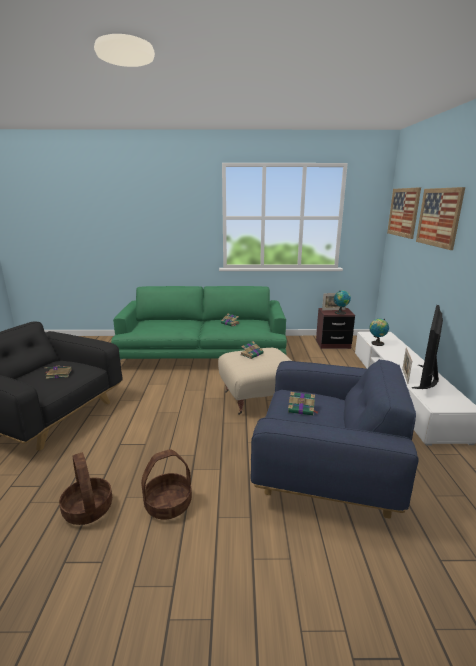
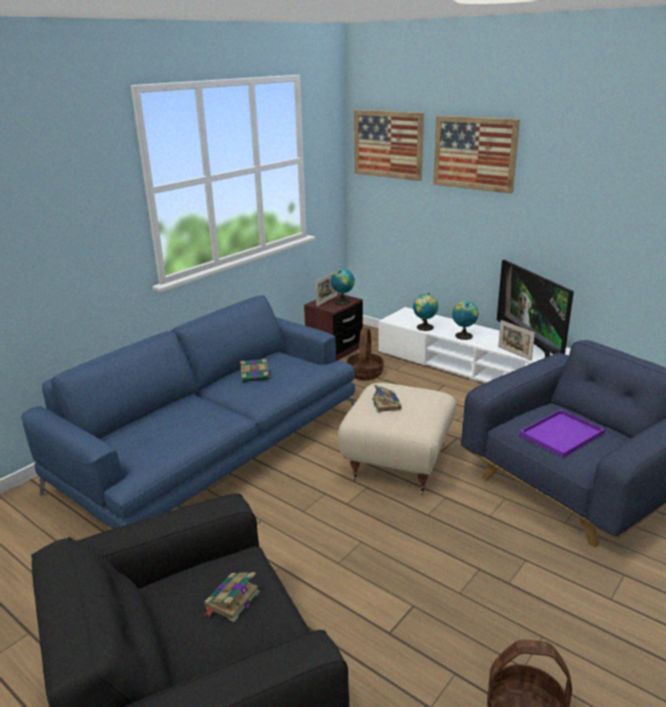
camera: 50 degrees left, 5 degrees up
(168, 504) = (564, 631): basket -> basket (365, 373)
(203, 354) = (213, 449): green sofa -> blue sofa
(302, 409) = (561, 433): book -> purple tray
(392, 355) = (463, 335): none -> globe

